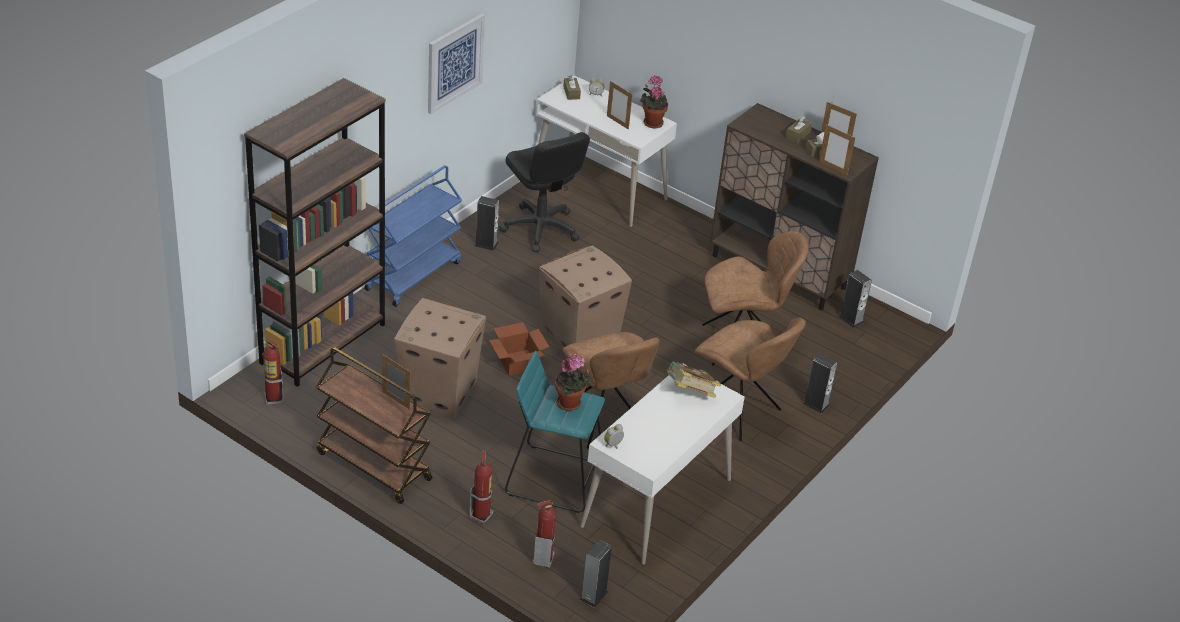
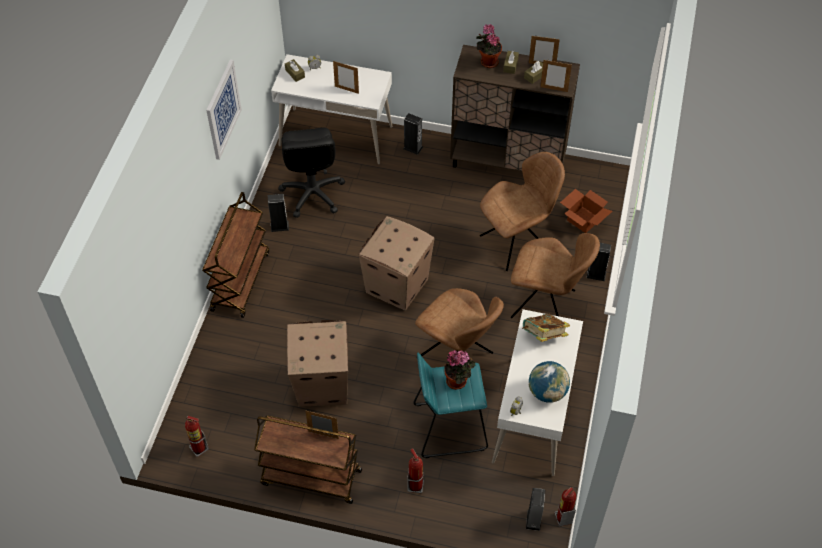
camera: 20 degrees left, 15 degrees up
(323, 343) = (207, 377): brown bookcase -> none
(413, 275) = (240, 280): blue cart -> brown cart
(518, 361) = (364, 329): cardboard box -> cardboard box (583, 219)
(540, 228) = (312, 194): black office chair -> black office chair turned 45 degrees clockwise
(542, 559) = (481, 505): fire extinguisher -> fire extinguisher (563, 518)
(652, 122) = (372, 79): potted plant -> potted plant (488, 61)
(660, 441) = (547, 392): none -> globe
(851, 319) = (580, 185): speaker -> speaker (413, 148)

